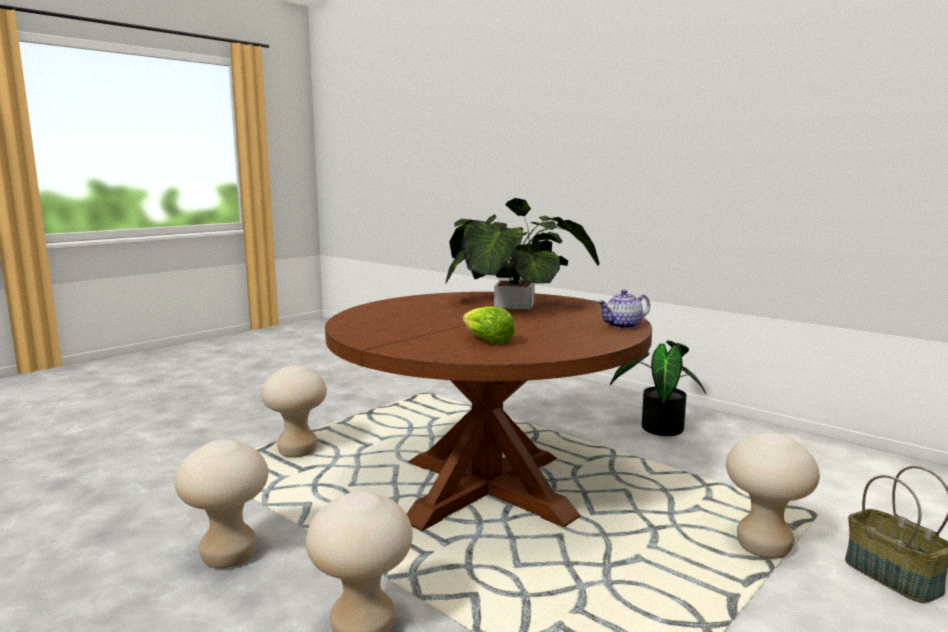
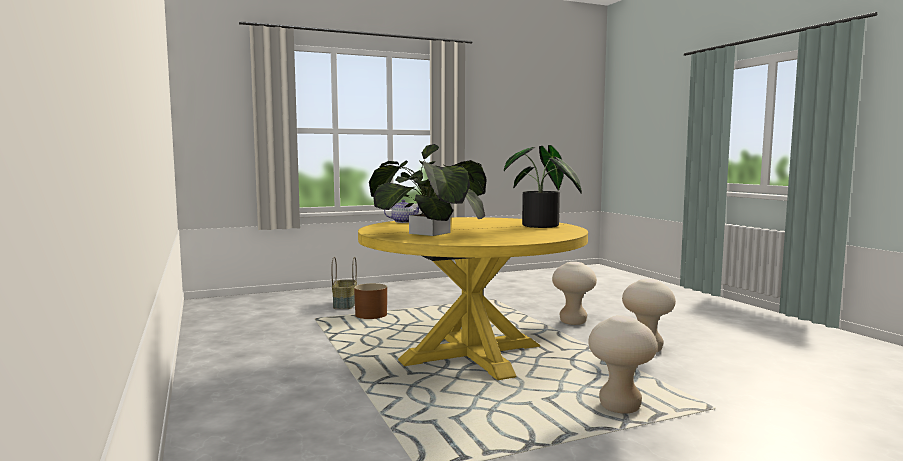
camera: 155 degrees left, 5 degrees down
(486, 341) = (496, 222): lettuce -> none
(487, 488) = (471, 354): brown dining table -> yellow dining table
(658, 427) = (265, 369): potted plant -> potted plant (541, 226)
(763, 547) = (371, 315): beige stool -> brown planter

